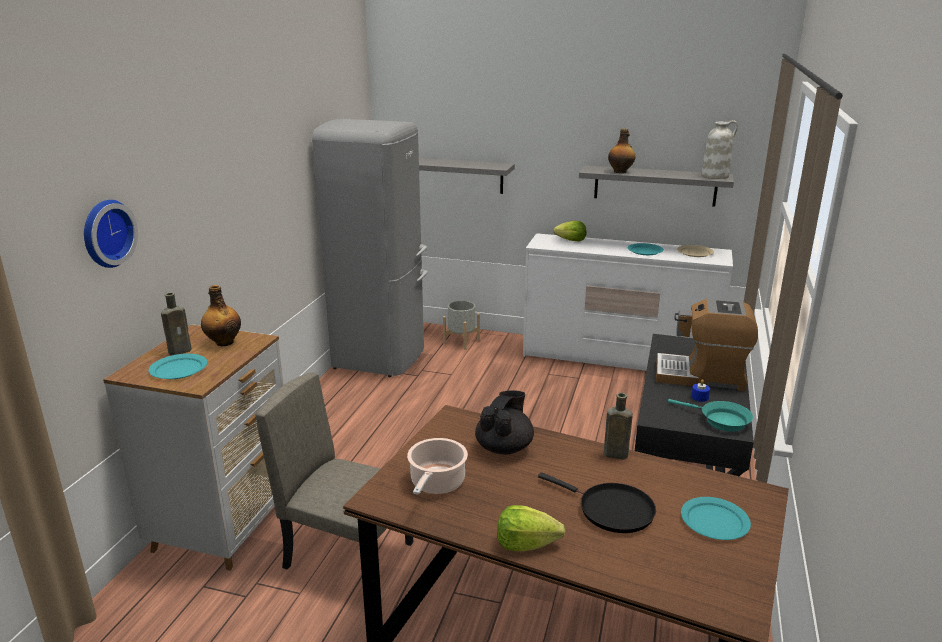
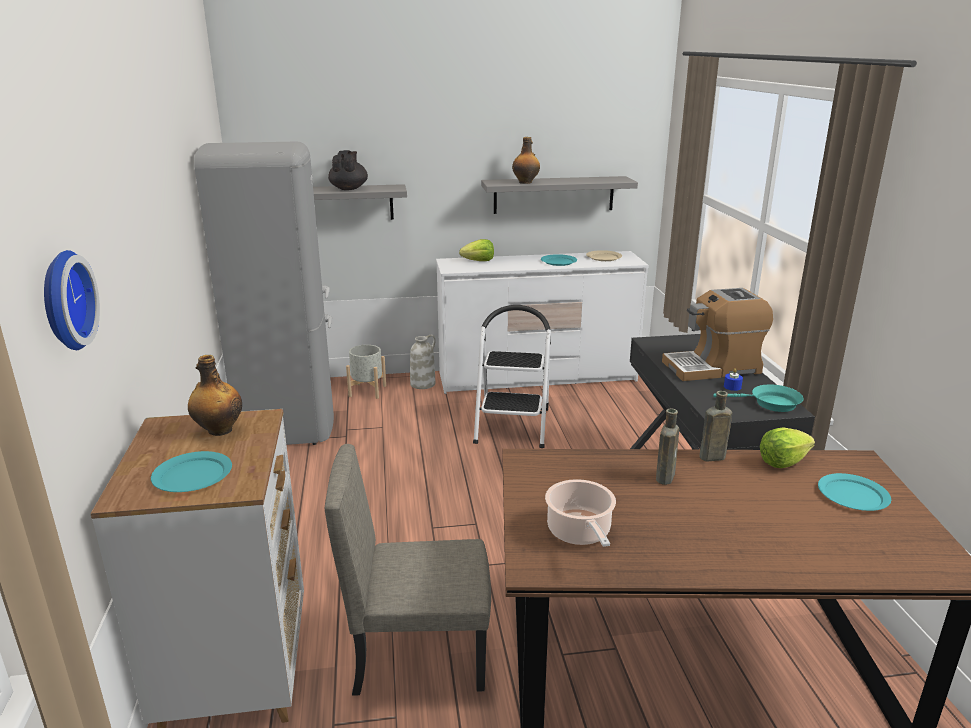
camera: 25 degrees left, 0 degrees up
(181, 350) = (170, 452): brown bottle -> brown bottle (665, 476)
(504, 447) = (607, 477): black teapot -> black teapot (349, 189)
(526, 544) = (727, 567): lettuce -> lettuce (783, 462)
(562, 396) = (513, 424): none -> step ladder
(611, 510) = (764, 510): black frying pan -> none
(715, 176) = (615, 179): white vase -> white vase (423, 384)

